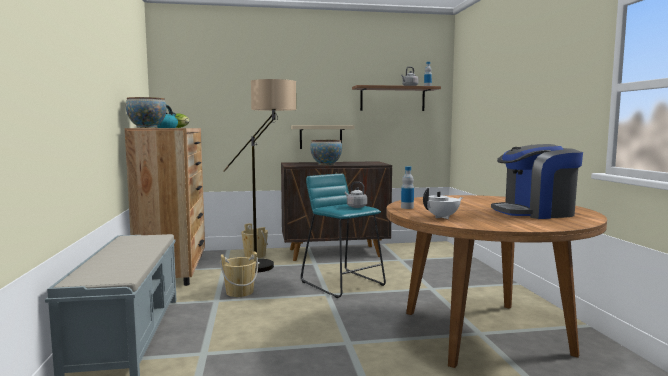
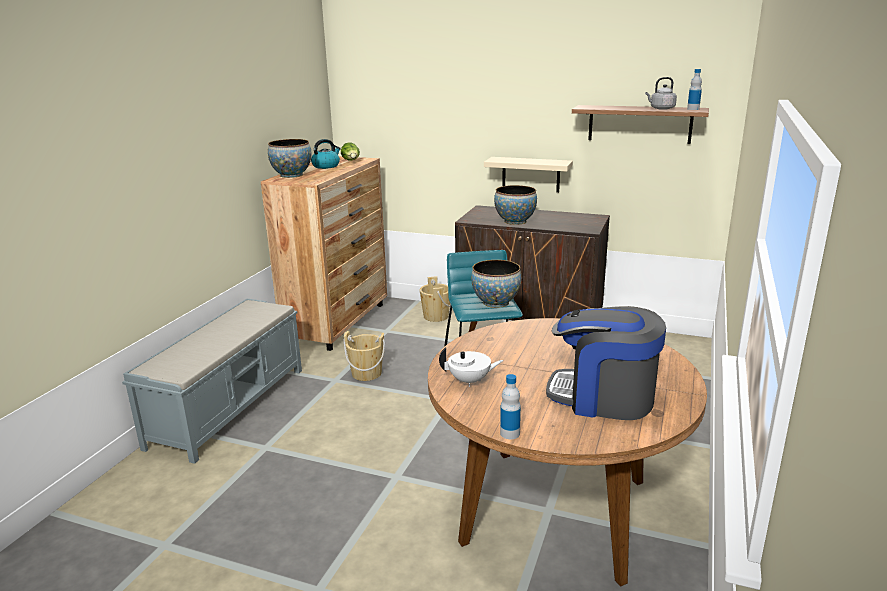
camera: 30 degrees right, 15 degrees up
(266, 269) = (425, 343): floor lamp -> none
(355, 207) = (496, 302): grey kettle -> bowl
(407, 207) = (473, 346): bottle -> bottle (510, 433)

